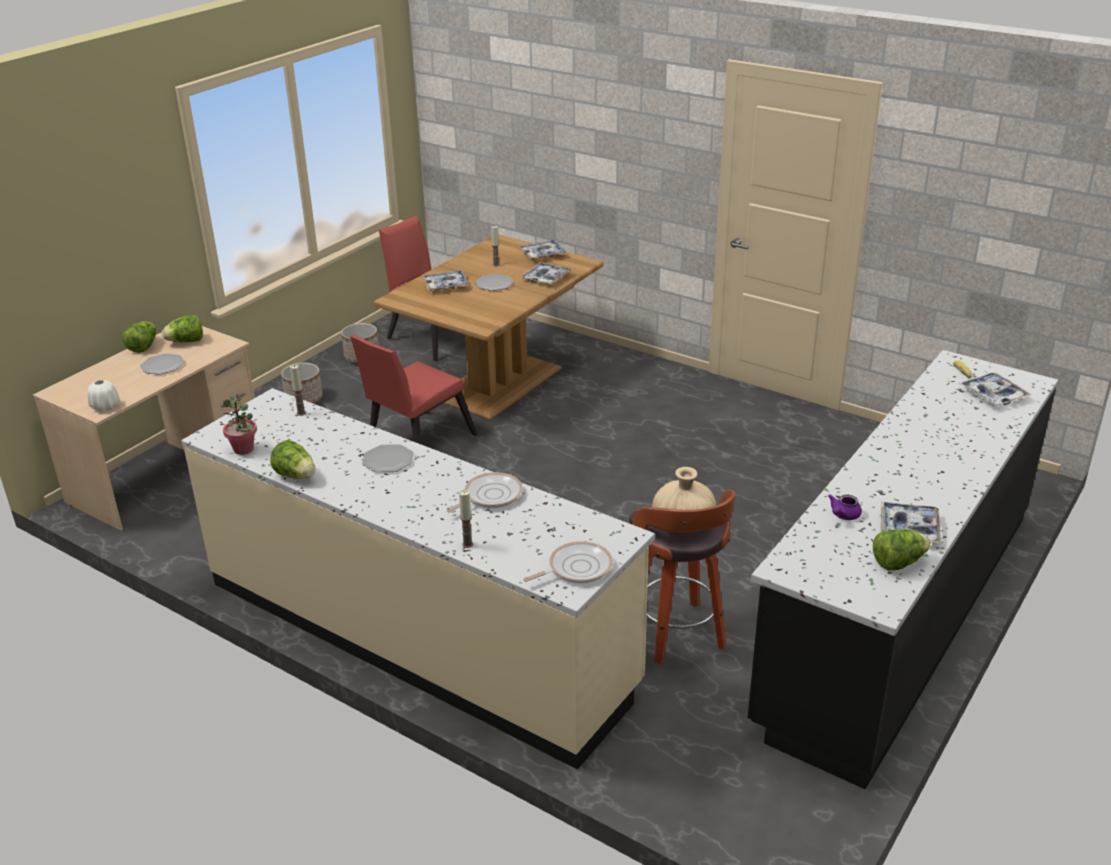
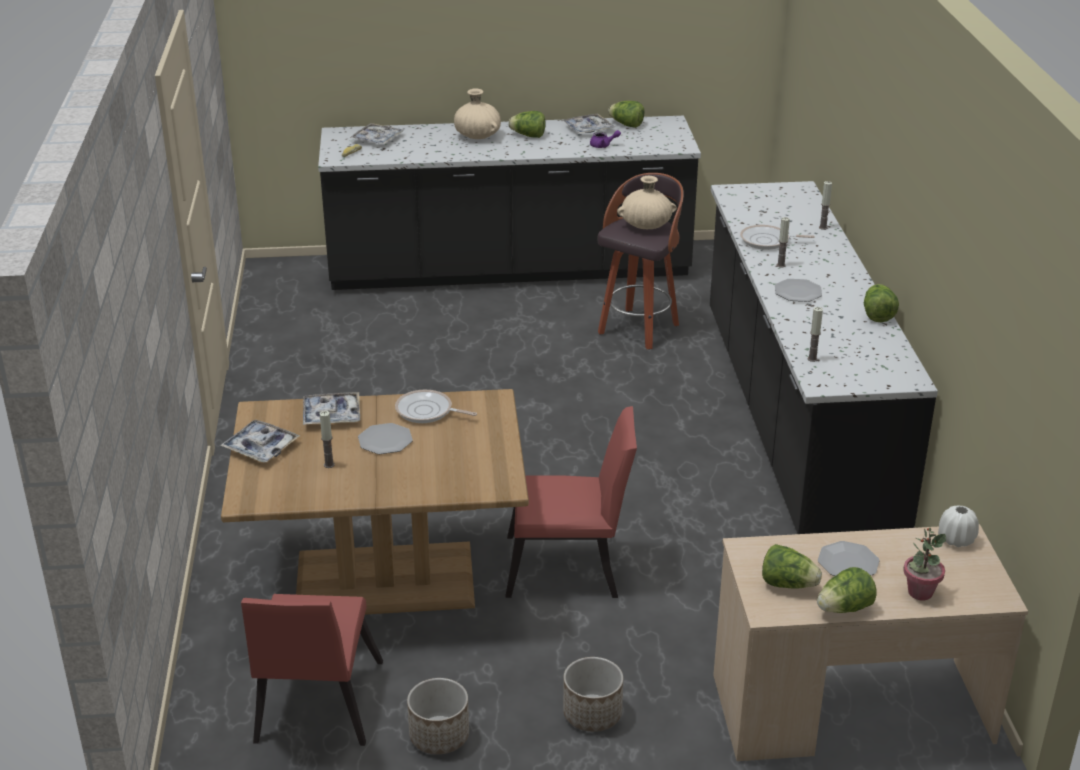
camera: 130 degrees left, 0 degrees up
(244, 449) = (894, 354): potted plant -> potted plant (919, 592)
(418, 633) = (794, 421): beige counter -> black counter
(439, 477) = (781, 265): none -> candle
(446, 285) = (428, 470): tray -> none
(576, 568) = (782, 192): frying pan -> frying pan (427, 411)
(922, 481) = (528, 136): none -> lettuce
(949, 450) = (477, 136): none -> beige vase

